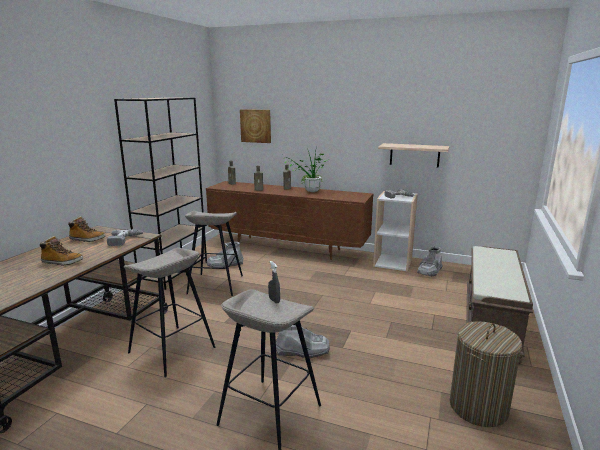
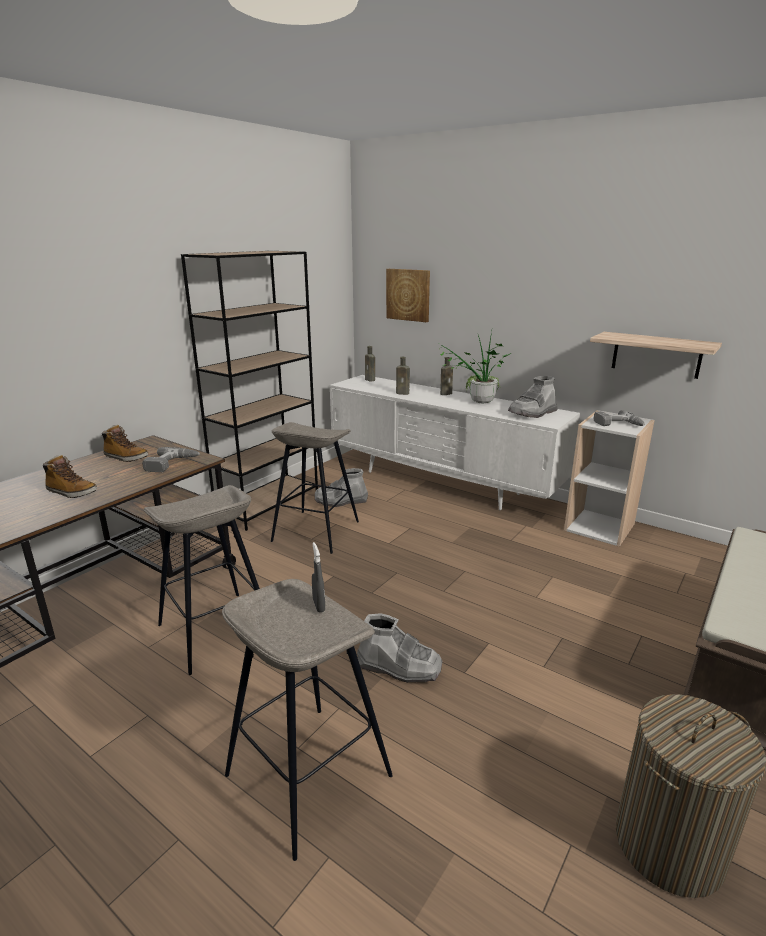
camera: 15 degrees right, 5 degrees up
(288, 248) = (442, 483): brown cabinet -> white cabinet
(429, 271) = (658, 552): grey boot -> grey boot (532, 413)

